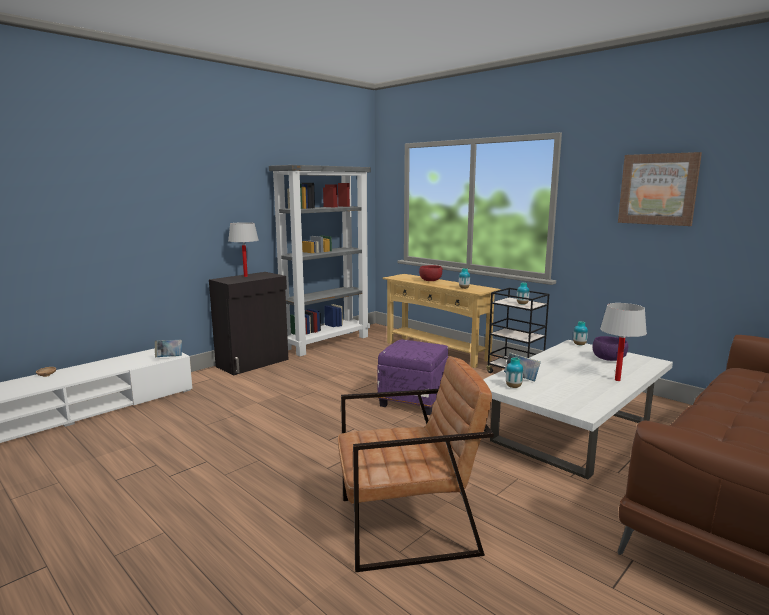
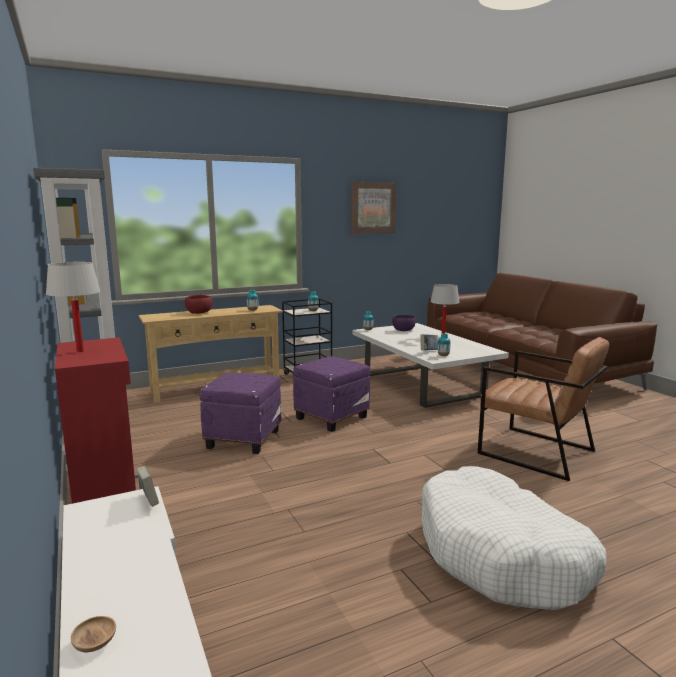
camera: 70 degrees left, 0 degrees up
(171, 507) = (501, 555): none -> white dog bed
(253, 363) = (105, 485): black cabinet -> red cabinet
(342, 380) = (243, 438): none -> purple ottoman
(408, 525) = (536, 452): brown armchair -> brown armchair turned 120 degrees clockwise

